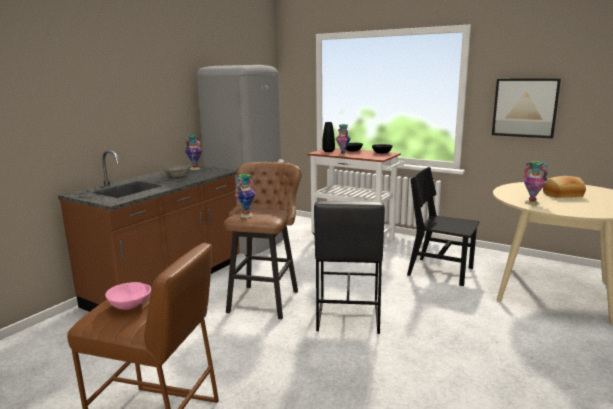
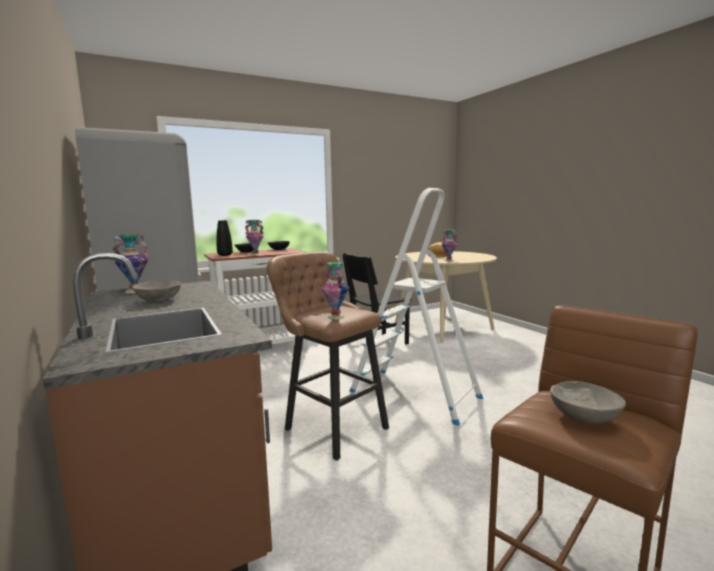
camera: 60 degrees left, 5 degrees down
(129, 305) = (583, 417): pink bowl -> grey bowl
(348, 315) = (413, 394): grey stool -> white step ladder
(525, 107) = (374, 200): picture -> none

